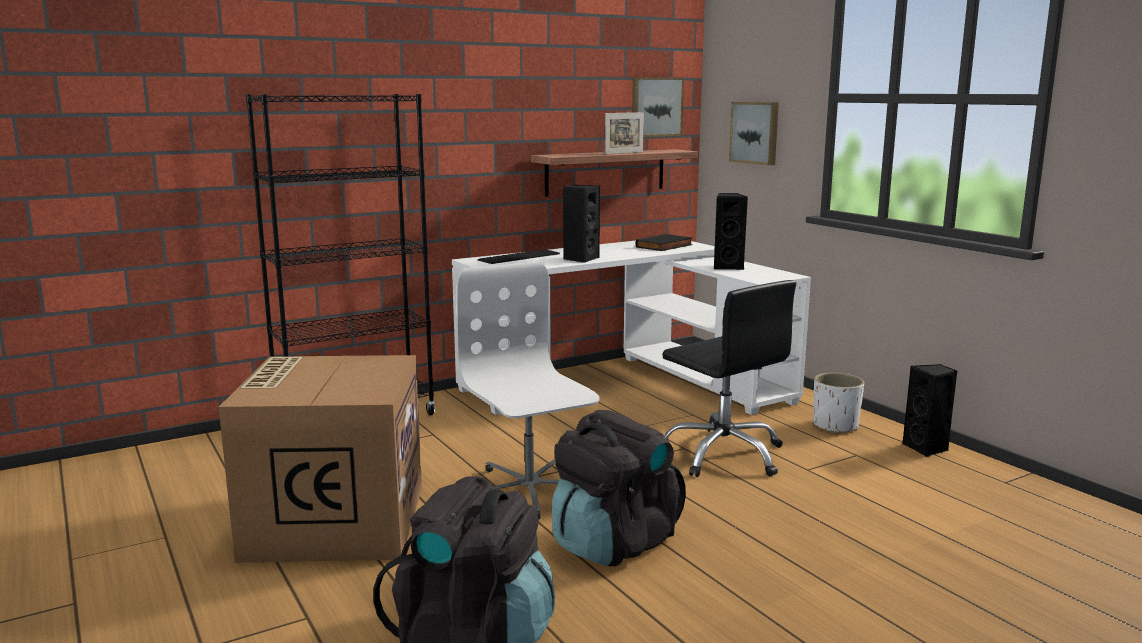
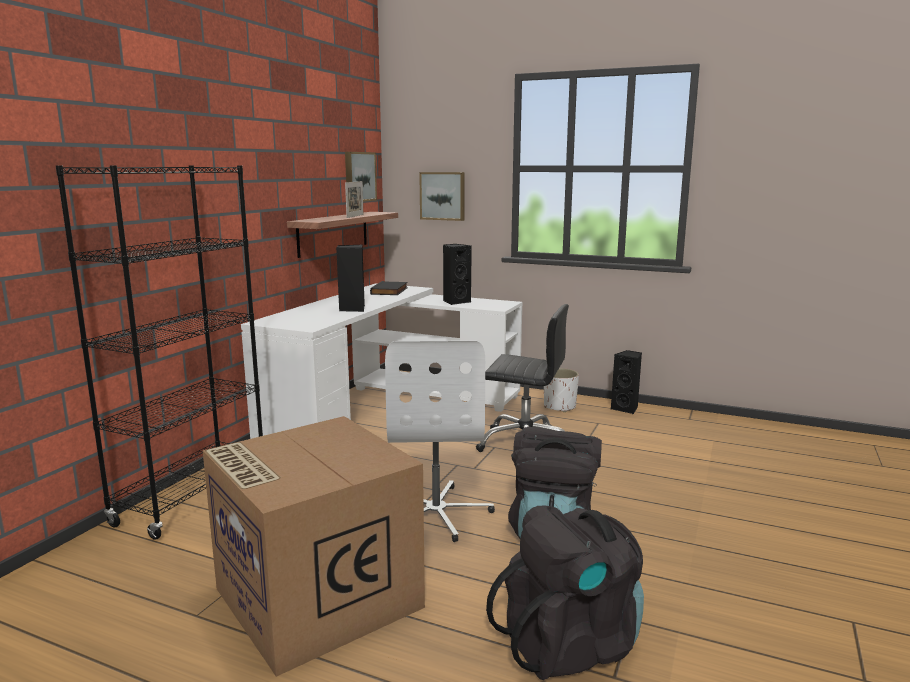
camera: 35 degrees left, 0 degrees up
(519, 257) = (298, 314): keyboard -> none
(528, 490) = (437, 513): white office chair -> white office chair turned 120 degrees counterclockwise

